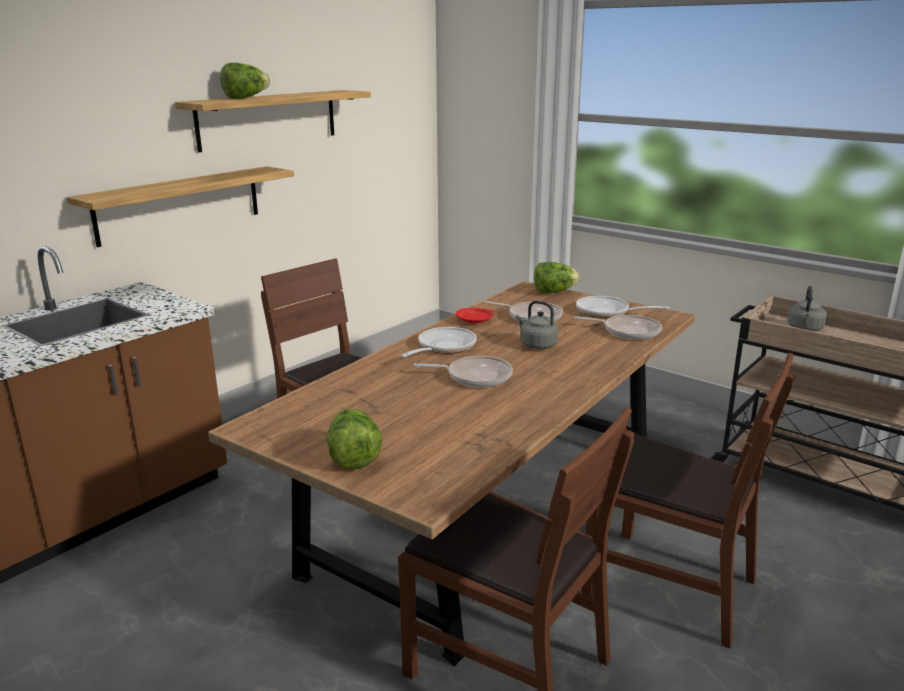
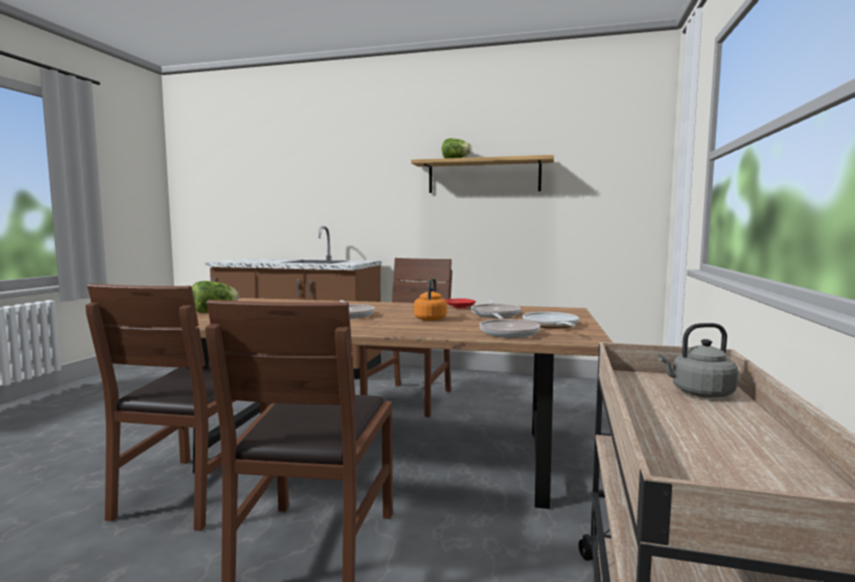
camera: 65 degrees right, 15 degrees down
(180, 204) = (413, 222): shelf -> none
(443, 347) = (396, 307): frying pan -> none
(536, 345) = (431, 319): grey kettle -> orange kettle
(554, 292) = (573, 313): lettuce -> none

